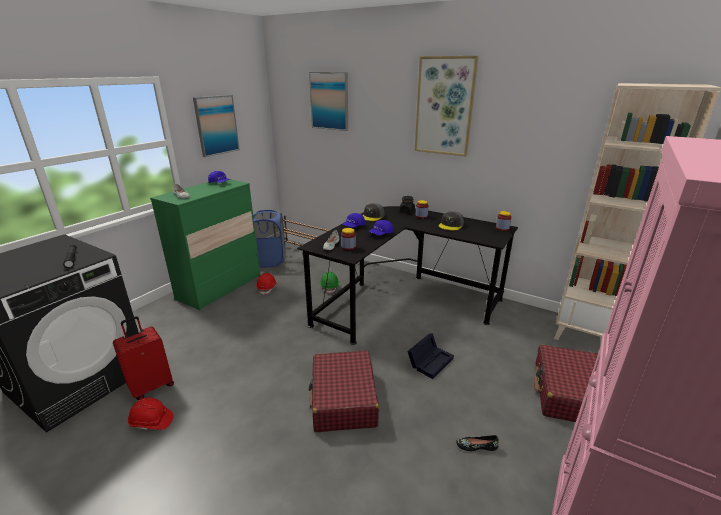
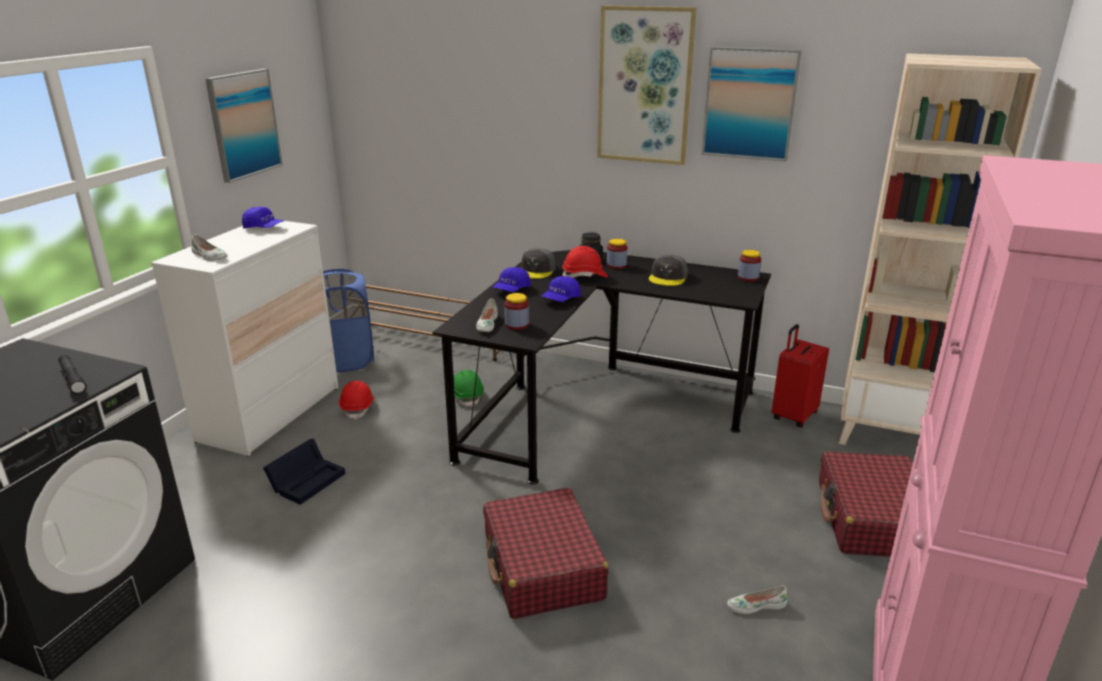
camera: 10 degrees left, 0 degrees up
(151, 386) = (211, 587): red suitcase -> red suitcase (793, 416)
(151, 422) = (235, 640): red hard hat -> red hard hat (585, 276)
(220, 287) = (270, 414): green dresser -> white dresser
(329, 101) = (442, 75): picture -> picture (749, 104)
(430, 361) = (662, 495): black storage box -> black storage box (308, 480)
(476, 445) = (756, 605): black shoe -> white shoe

